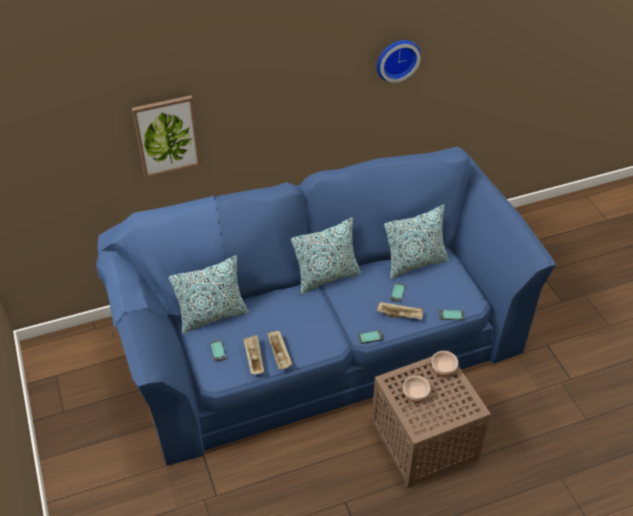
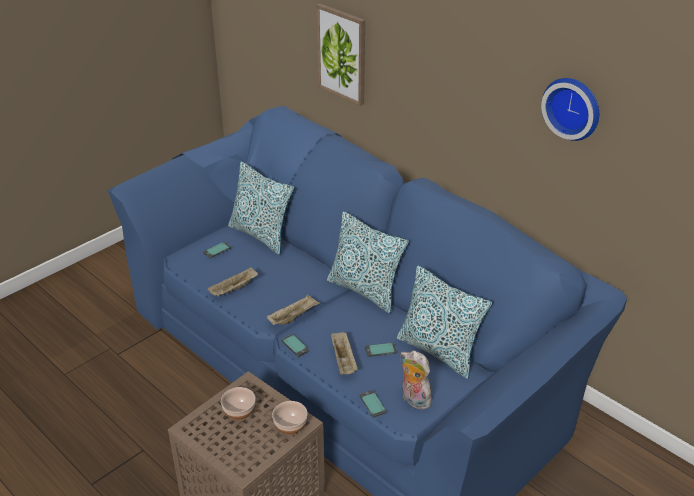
camera: 65 degrees right, 10 degrees down
(254, 359) = (219, 275): beige tray -> beige tray (293, 317)
(456, 293) = (413, 400): none -> plush toy

